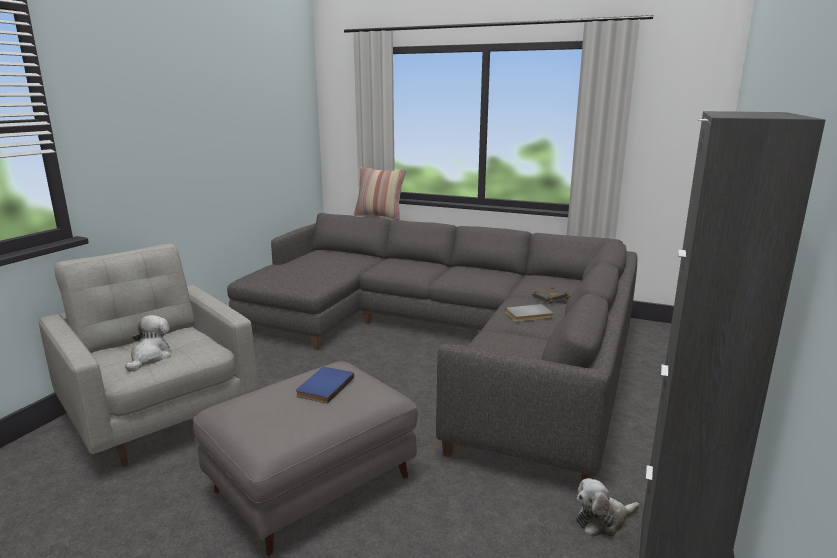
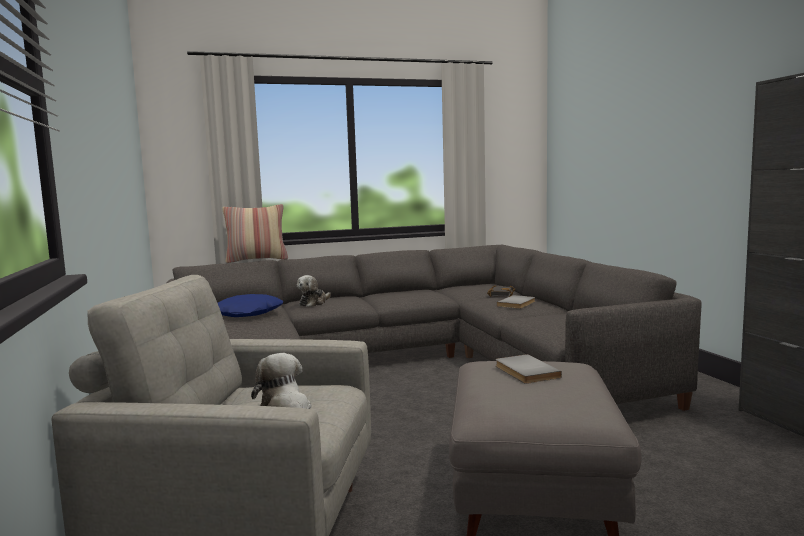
camera: 40 degrees left, 10 degrees down
(323, 386) = (524, 372): blue book -> grey book
(332, 263) = (248, 313): none -> blue pillow
(603, 520) = (725, 419): plush toy -> plush toy (314, 303)

